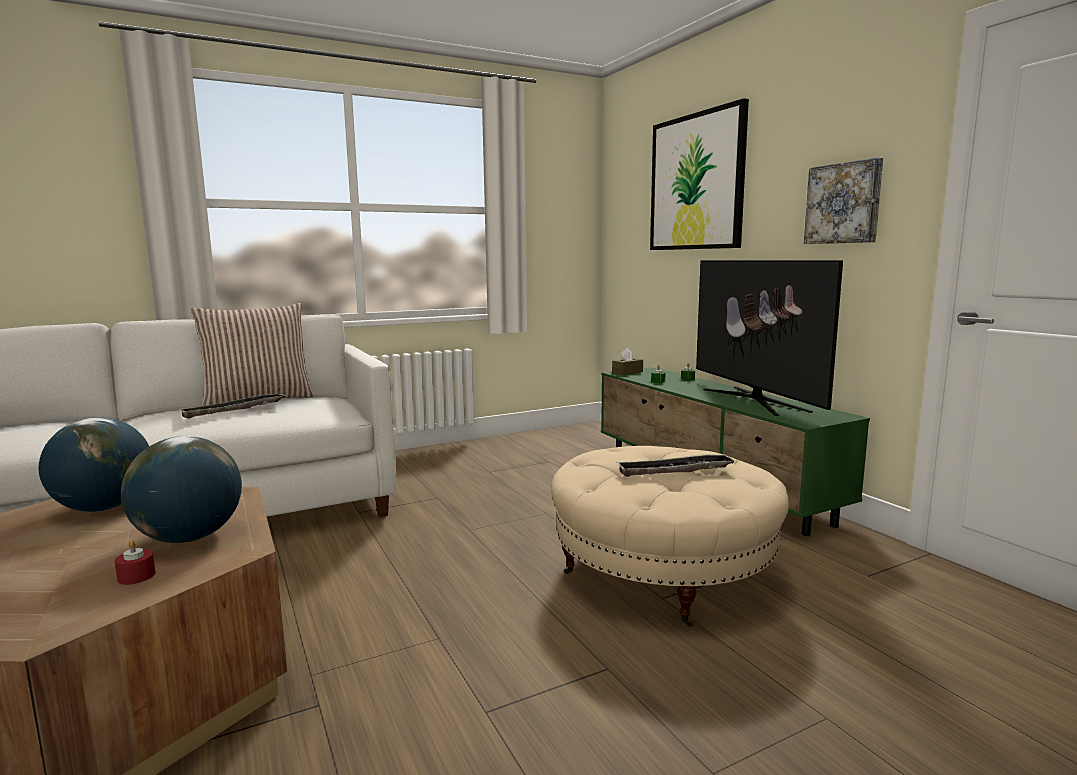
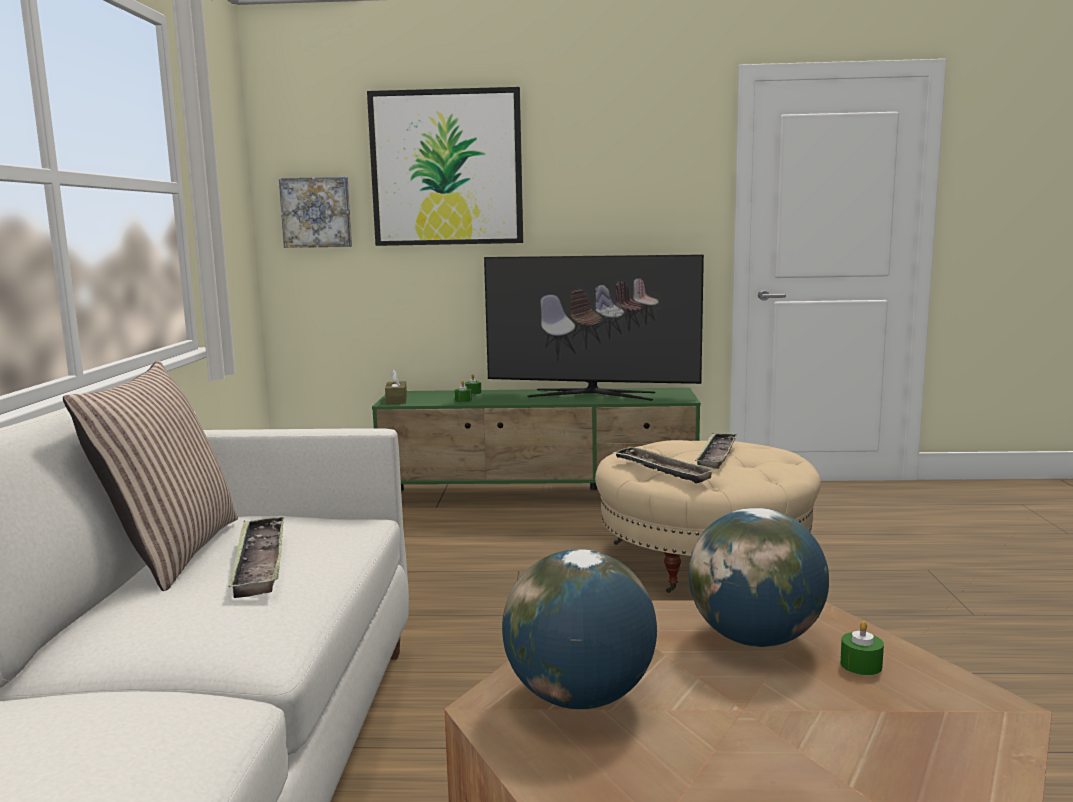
camera: 60 degrees left, 0 degrees up
(136, 576) = (861, 665): red candle -> green candle
(597, 462) = (662, 470): none -> tray
(844, 203) = (645, 203): picture -> picture (317, 212)

